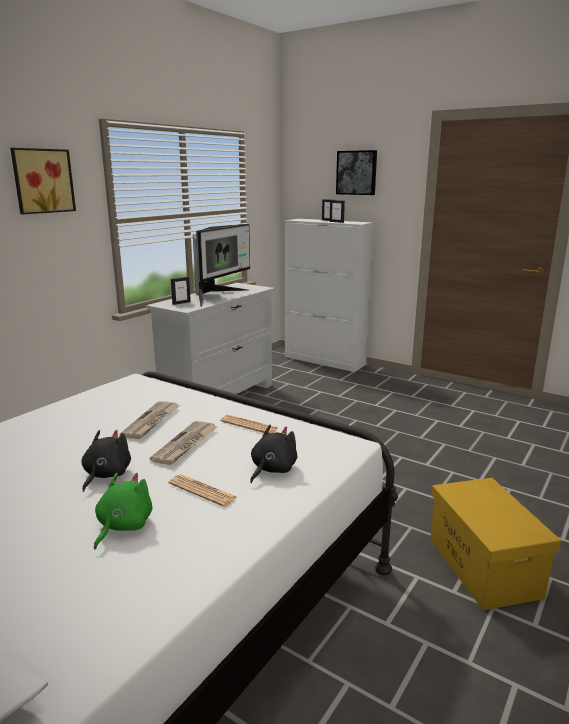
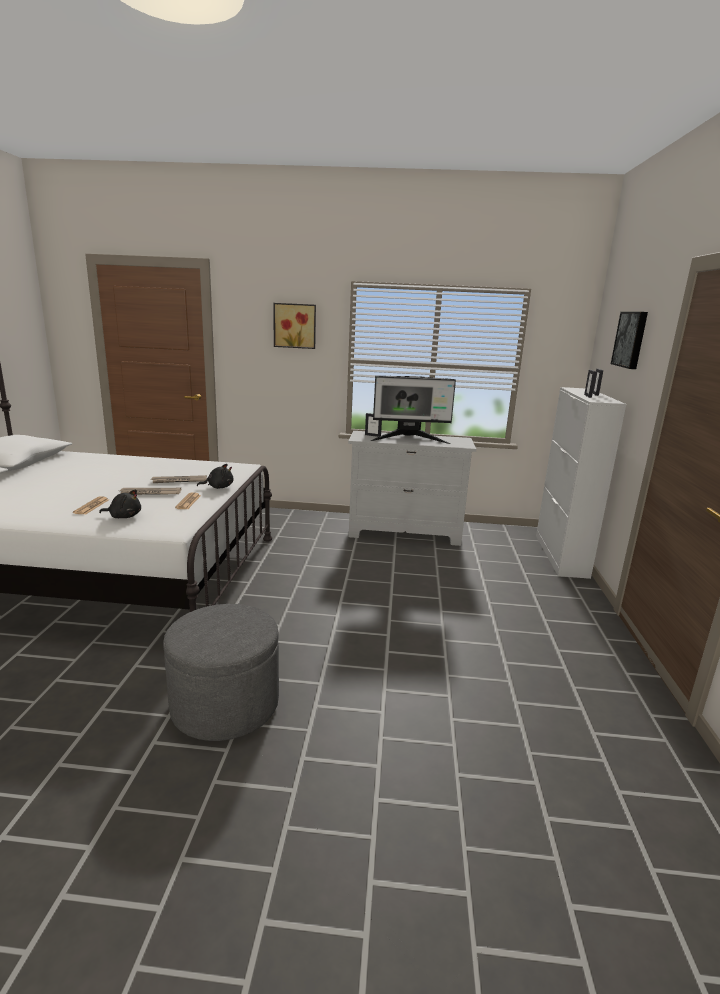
camera: 60 degrees right, 0 degrees up
(105, 475) = (105, 486): black plush toy -> black plush toy (218, 487)
(123, 526) = (51, 499): green plush toy -> none
(482, 566) = (225, 704): yellow storage box -> grey ottoman

